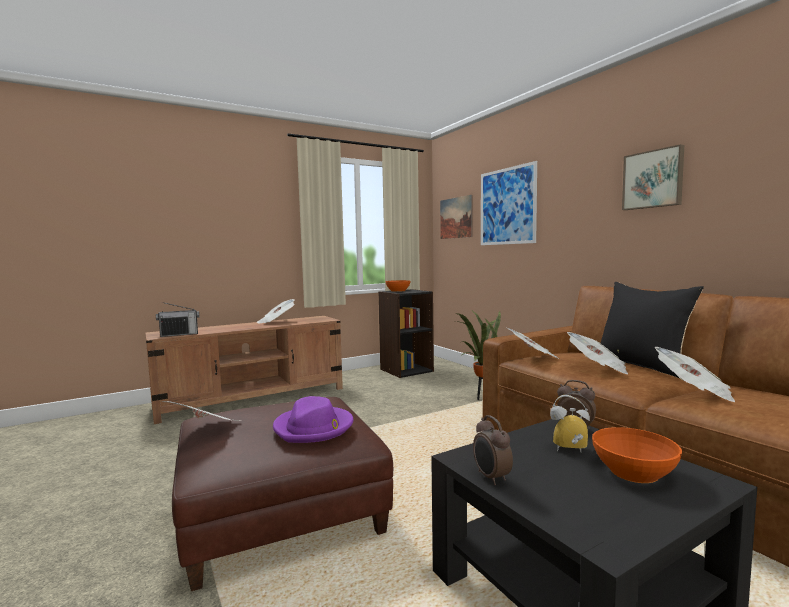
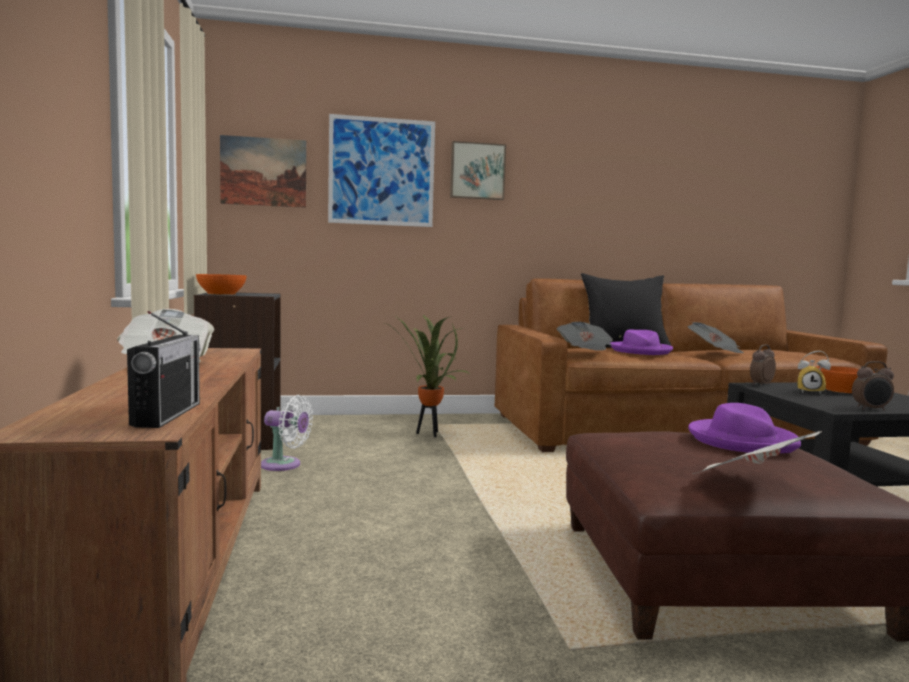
camera: 70 degrees left, 0 degrees up
(378, 385) = (284, 465): none -> white fan
(570, 451) = (810, 392): alarm clock -> alarm clock turned 105 degrees counterclockwise
(598, 368) = (641, 351): newspaper -> purple hat
(653, 179) = (572, 177): picture -> picture (477, 171)

